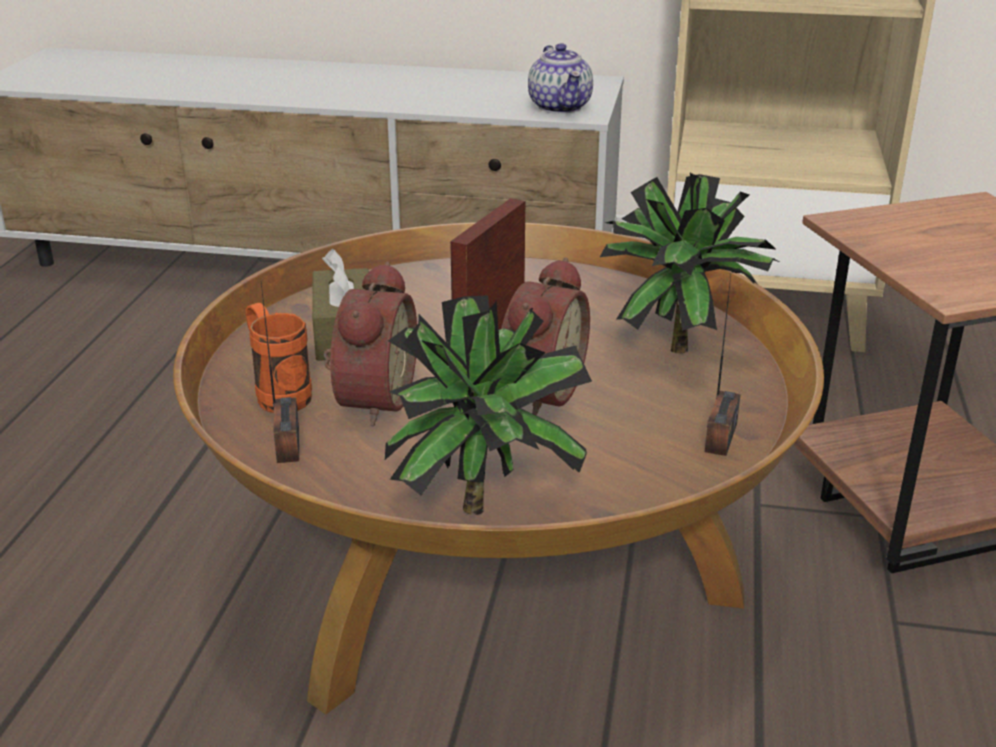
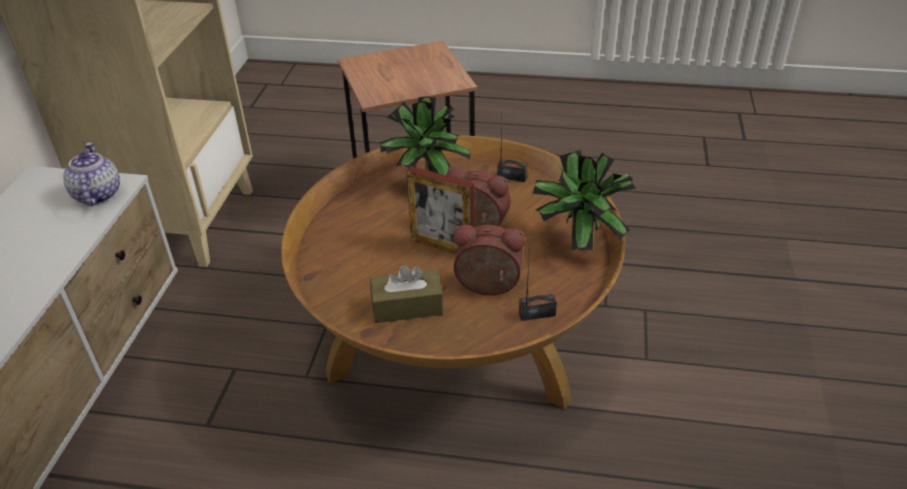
camera: 90 degrees left, 10 degrees up
(278, 393) = (483, 326): orange mug -> none
(561, 107) = (97, 195): teapot -> teapot turned 90 degrees counterclockwise

